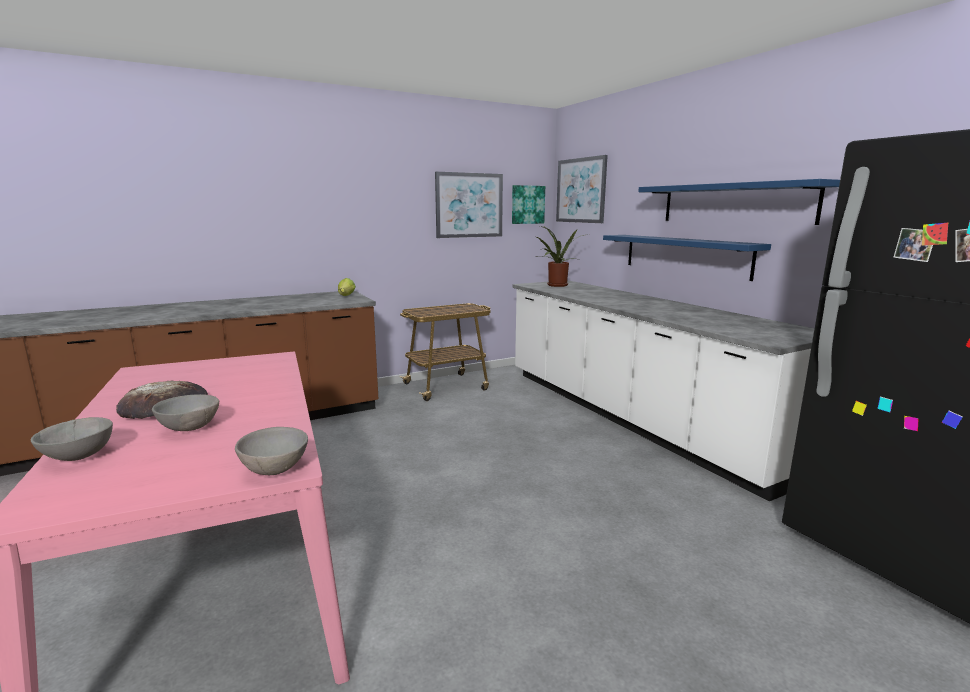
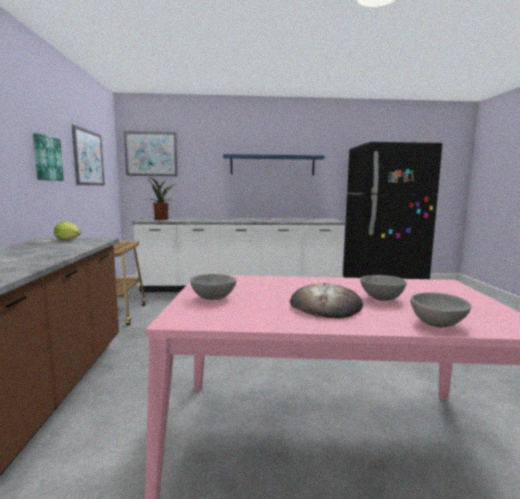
camera: 65 degrees left, 5 degrees down
(276, 469) = (449, 285): grey bowl -> grey bowl (213, 298)
(527, 204) = (110, 161): picture -> picture (46, 158)
(684, 255) = (245, 192): blue shelf -> none

